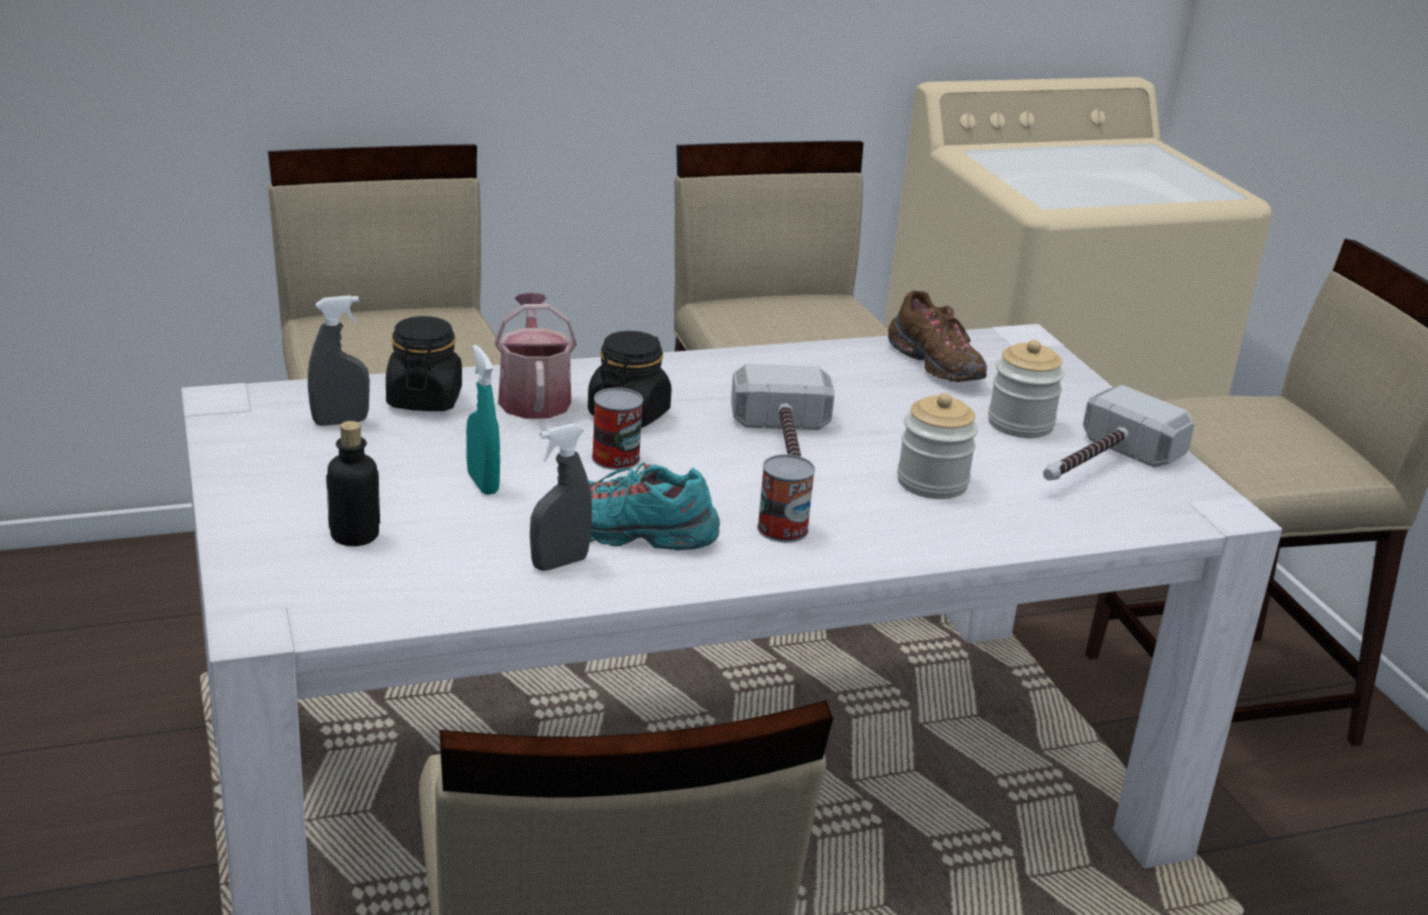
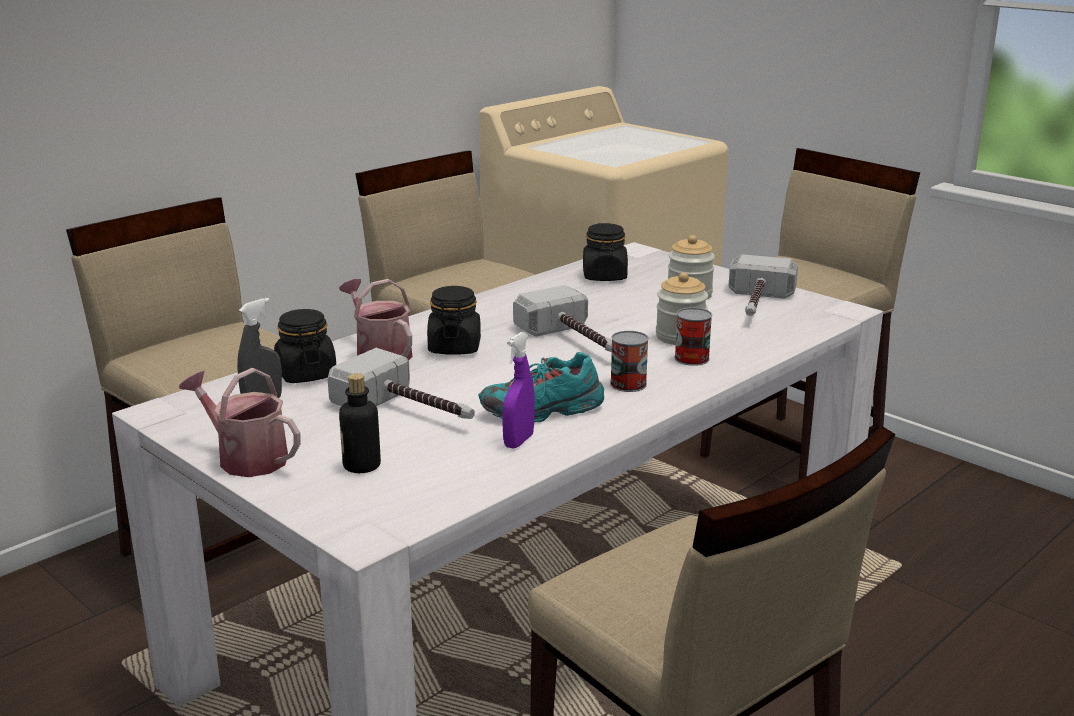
camera: 25 degrees left, 5 degrees down
(250, 486) = (246, 458): none -> watering can
(483, 483) = (410, 411): turquoise spray bottle -> hammer
(559, 563) = (518, 441): grey spray bottle -> purple spray bottle
(615, 458) = (478, 374): can -> can (691, 358)
(936, 365) = (604, 276): brown shoe -> black jar

